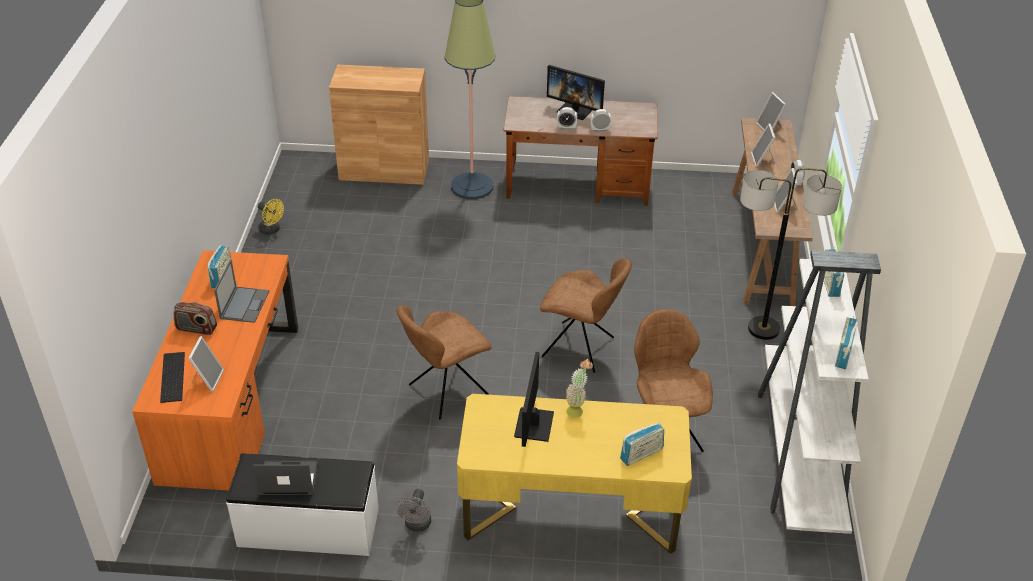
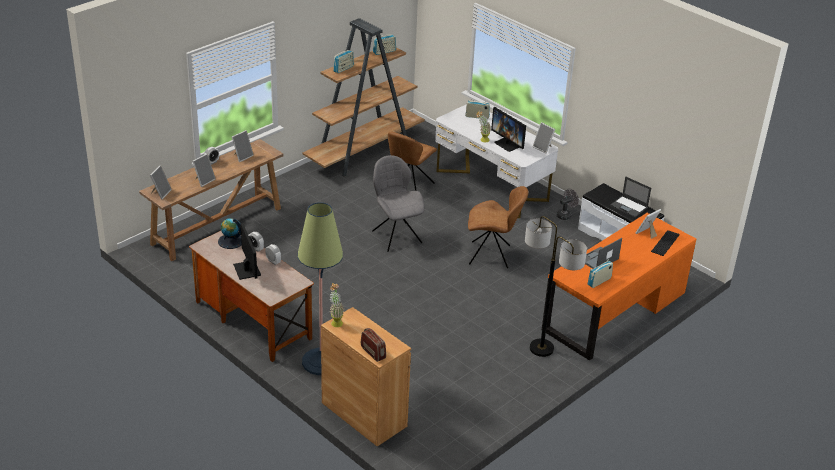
camera: 140 degrees left, 5 degrees down
(196, 329) = (635, 260): radio -> radio (373, 352)
(272, 230) = (497, 411): yellow fan -> none
(416, 75) = (336, 321): none -> potted plant
(479, 451) = (543, 148): none -> picture frame
(534, 425) = (508, 144): monitor -> monitor turned 90 degrees clockwise
(570, 511) = (491, 185): yellow desk -> white desk
(581, 348) = (396, 236): brown chair -> grey chair
(631, 124) = (230, 241): none -> globe
(763, 328) = (292, 194): floor lamp -> floor lamp (541, 348)
(800, 455) = (364, 152): white bookcase -> brown bookcase

